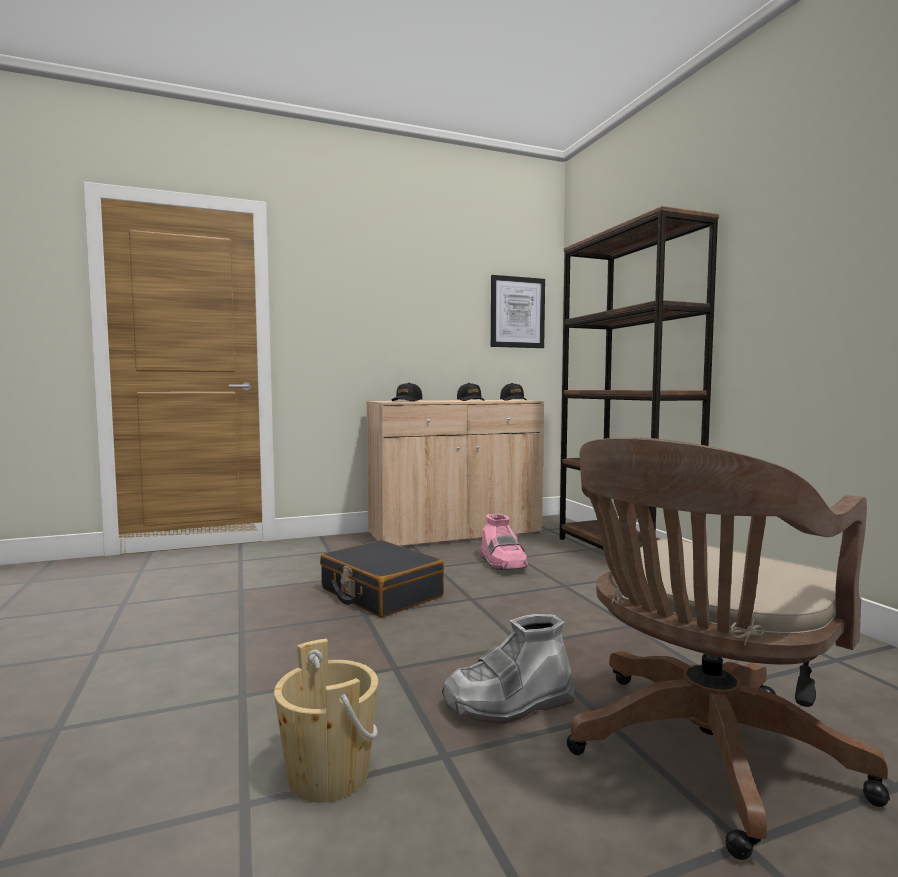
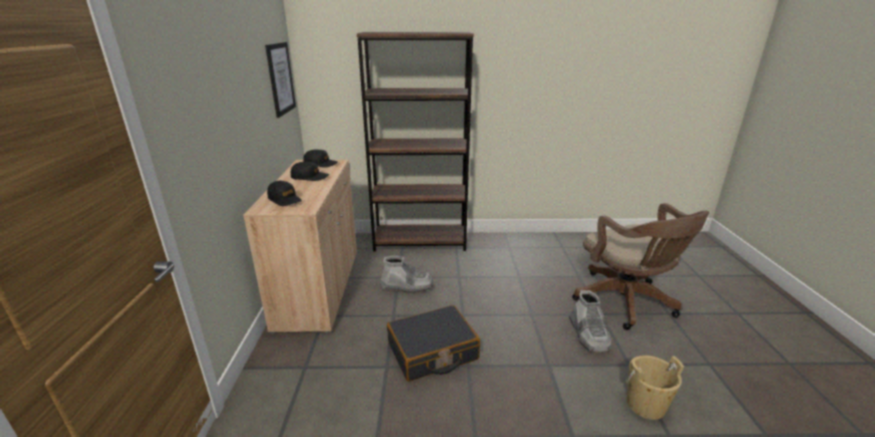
camera: 70 degrees left, 20 degrees up
(503, 564) = (407, 286): pink boot -> grey boot

